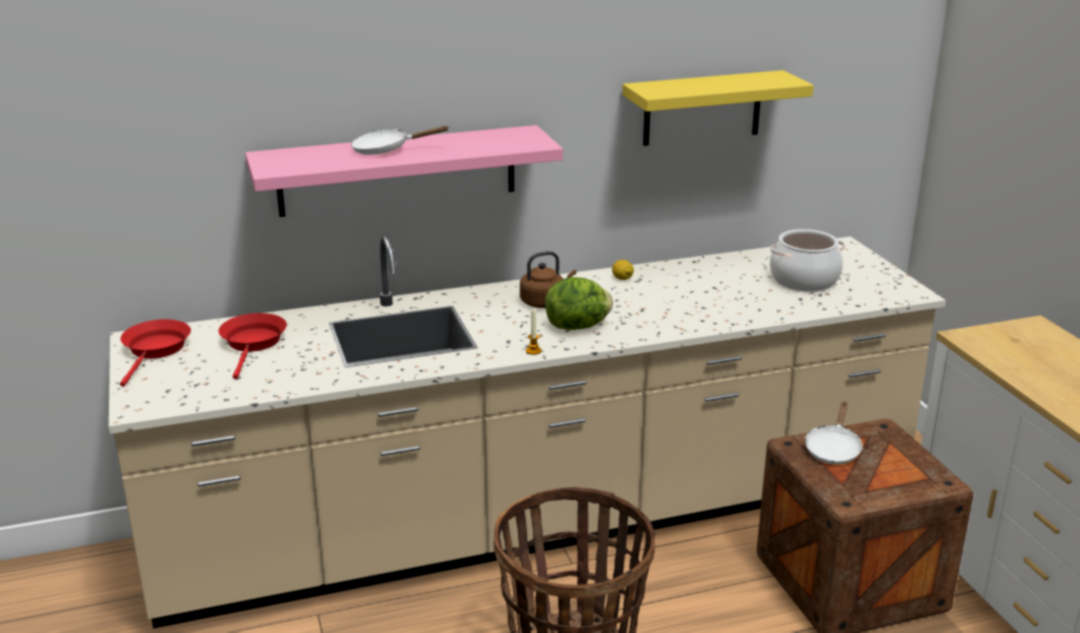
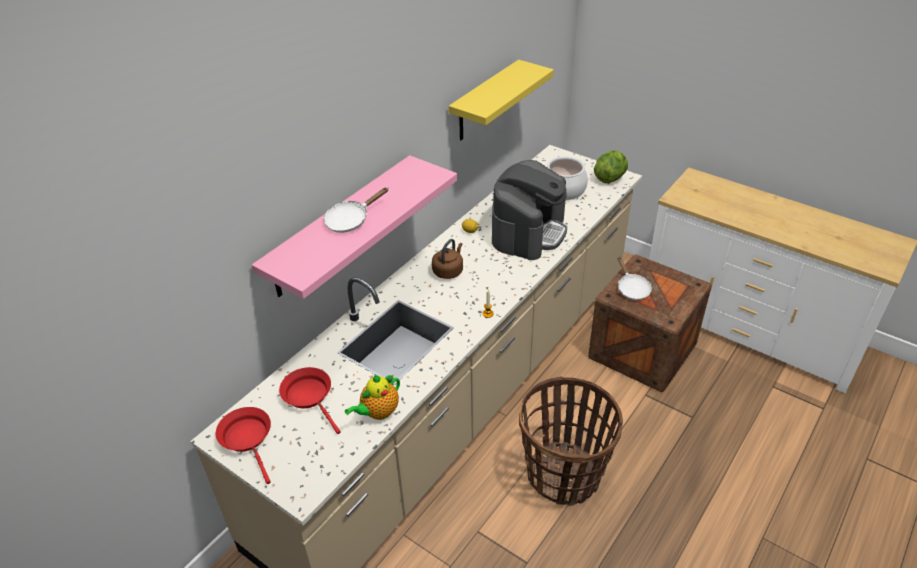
camera: 35 degrees left, 15 degrees up
(296, 380) = (378, 412): none -> teapot
(578, 327) = (490, 282): lettuce -> lettuce (610, 178)
(695, 301) = (528, 232): none -> coffee machine

